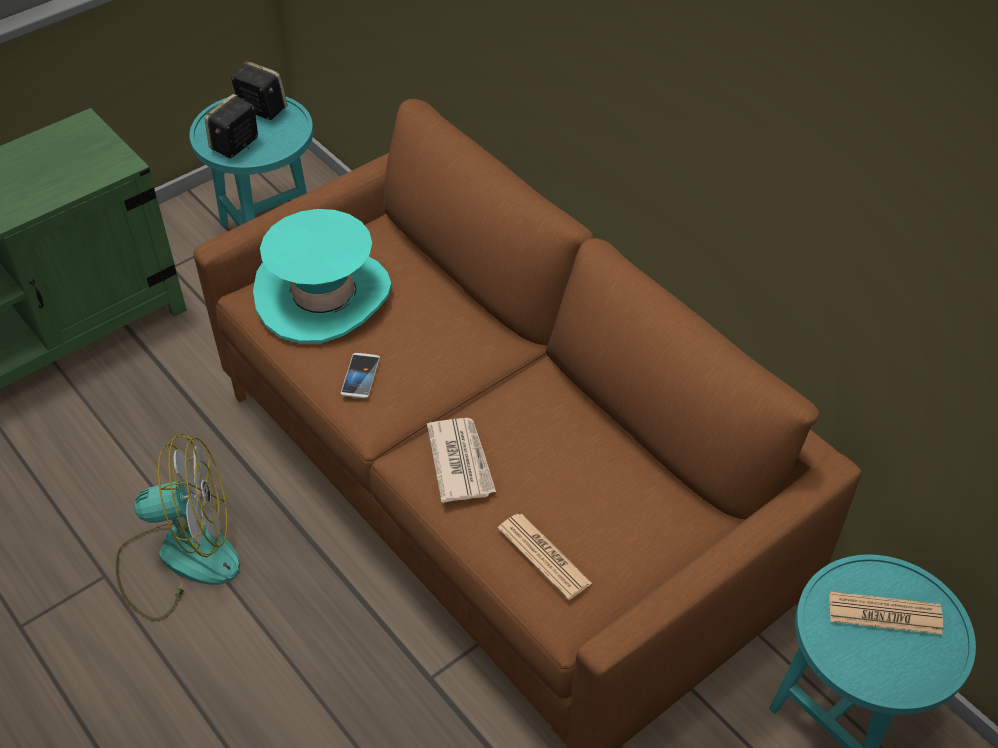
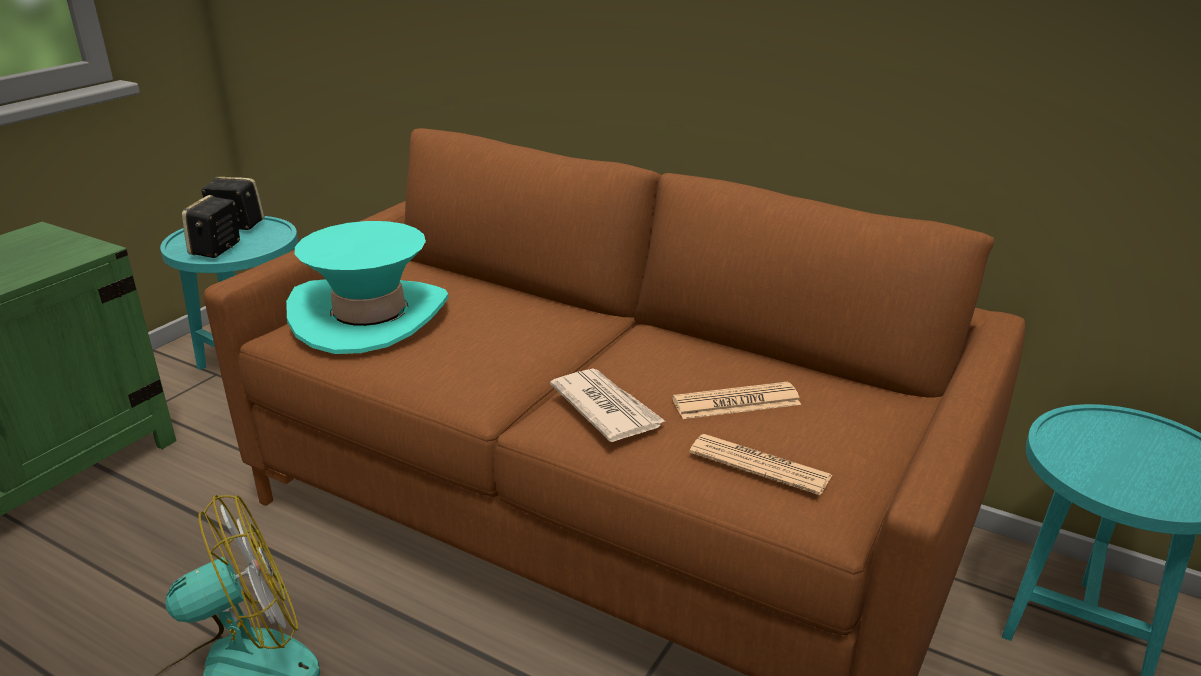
camera: 20 degrees left, 20 degrees down
(360, 376) = (447, 366): phone -> none
(884, 614) = (1124, 446): newspaper -> newspaper (736, 402)

